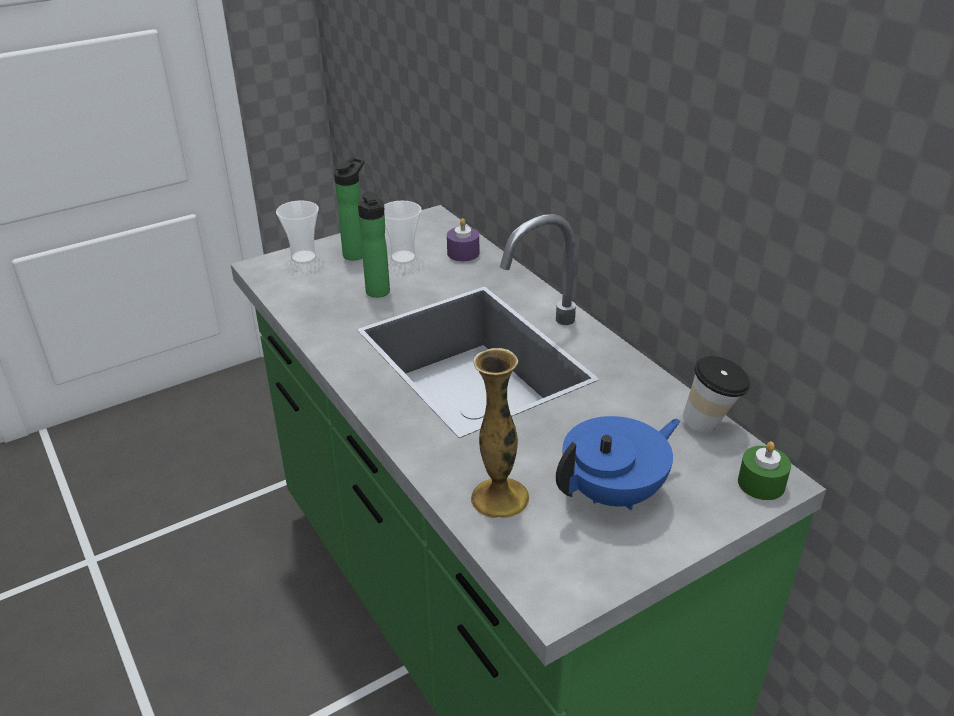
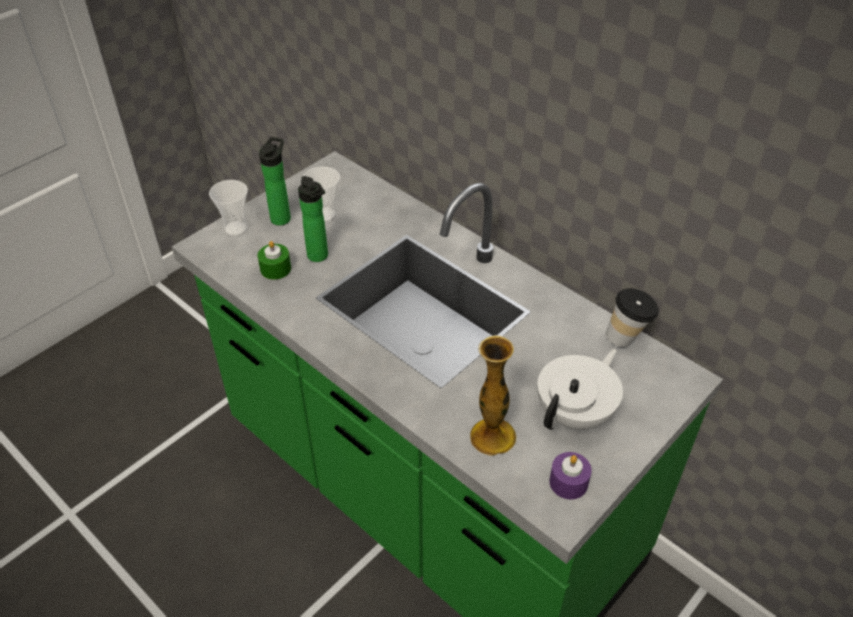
camera: 15 degrees left, 10 degrees up
(463, 253) = (375, 202): purple candle -> purple candle (568, 482)
(614, 492) = (576, 413): blue teapot -> white teapot
(761, 483) = (677, 384): green candle -> green candle (275, 269)

